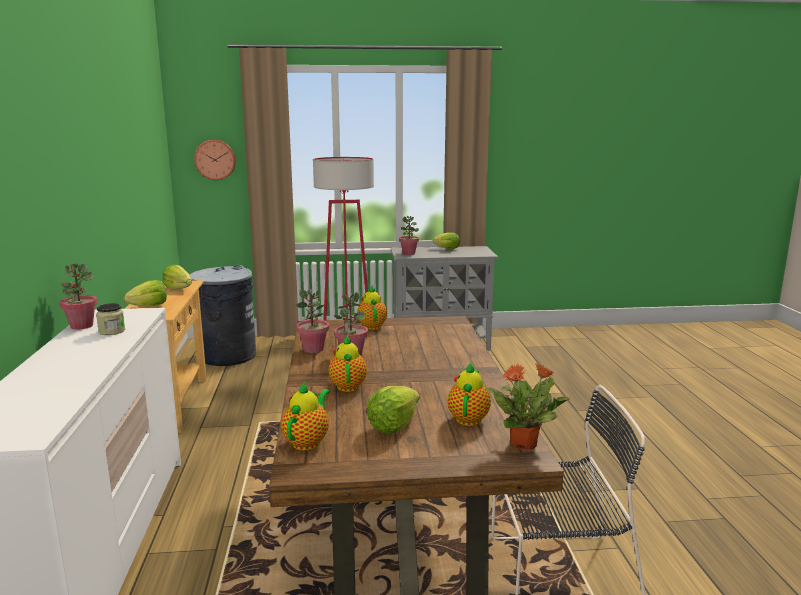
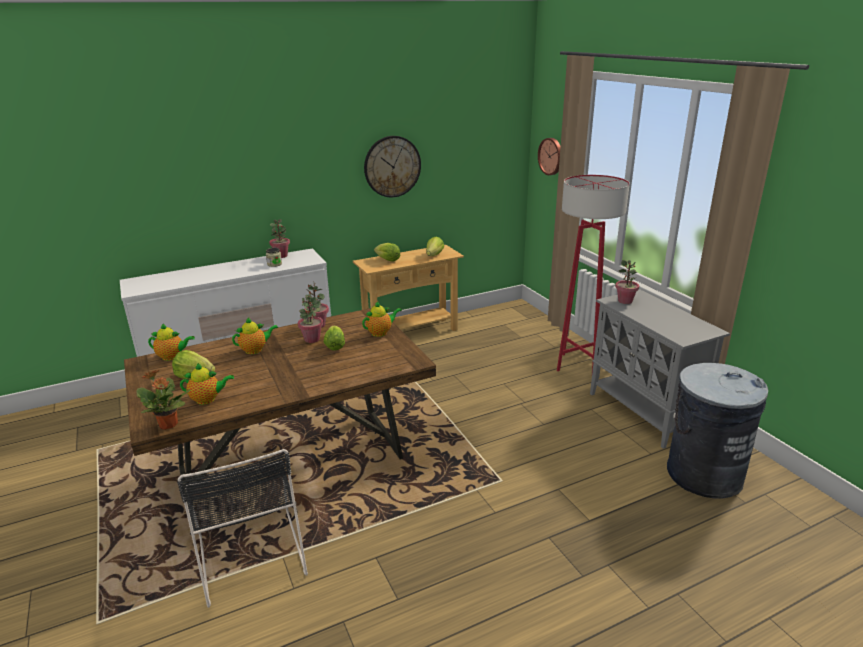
camera: 70 degrees right, 10 degrees up
(115, 178) = (392, 166): none -> wall clock
(226, 356) = (503, 323): grey trash can -> grey trash can (703, 474)
(445, 249) = (675, 314): lettuce -> lettuce (335, 345)

